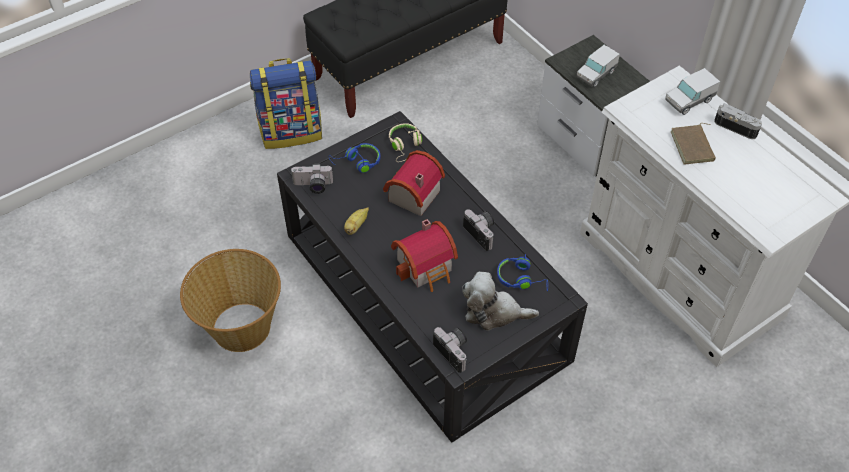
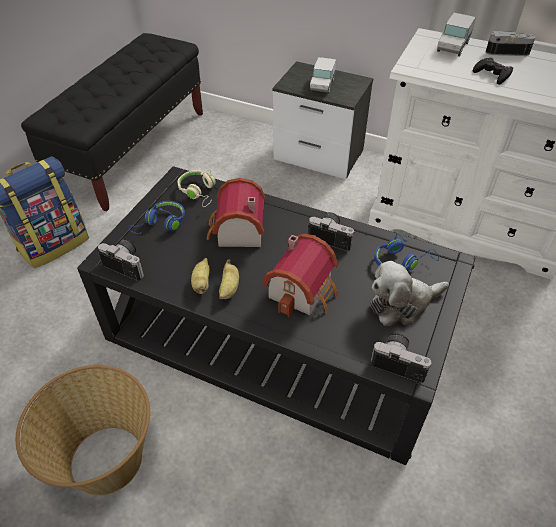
camera: 30 degrees left, 5 degrees down
(313, 186) = (127, 264): camera -> camera turned 120 degrees counterclockwise
(373, 239) = (229, 289): none -> banana
(693, 146) = (492, 74): brown book -> black game controller

